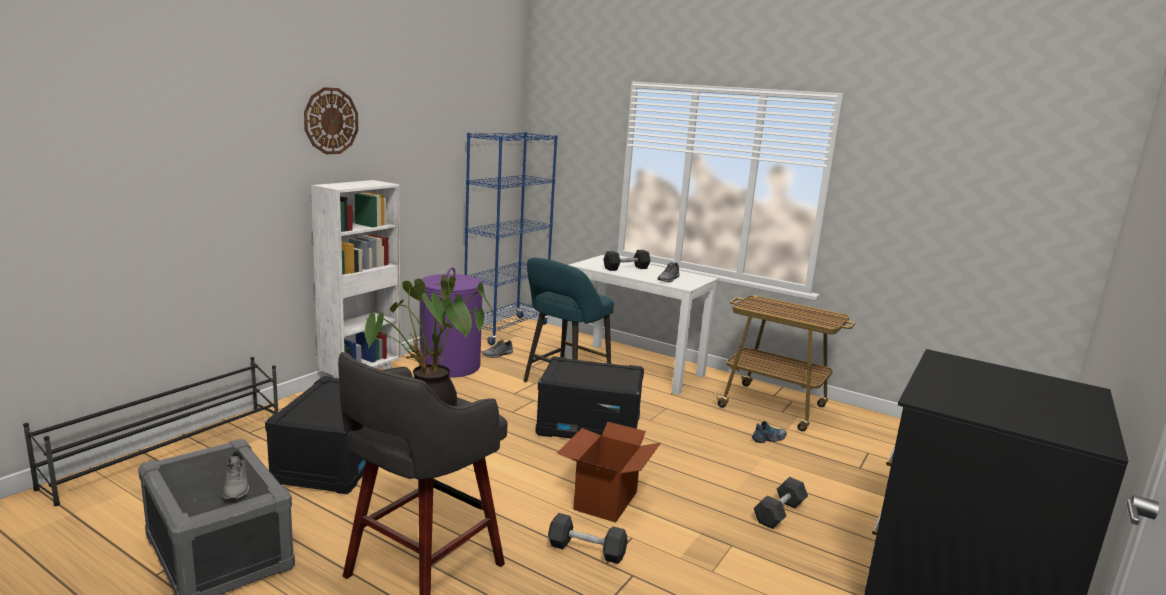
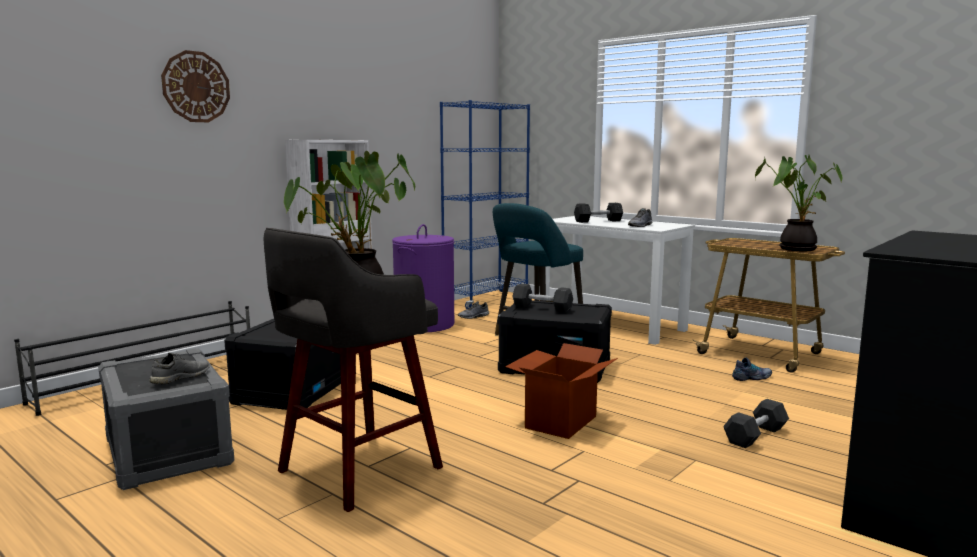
camera: 10 degrees right, 5 degrees down
(237, 487) = (180, 378): grey shoe -> grey shoe turned 135 degrees counterclockwise
(331, 121) = (304, 82): wall clock -> wall clock (196, 87)
(586, 550) = (532, 459): black dumbbell -> black dumbbell (542, 308)
(812, 318) = (795, 248): none -> potted plant

